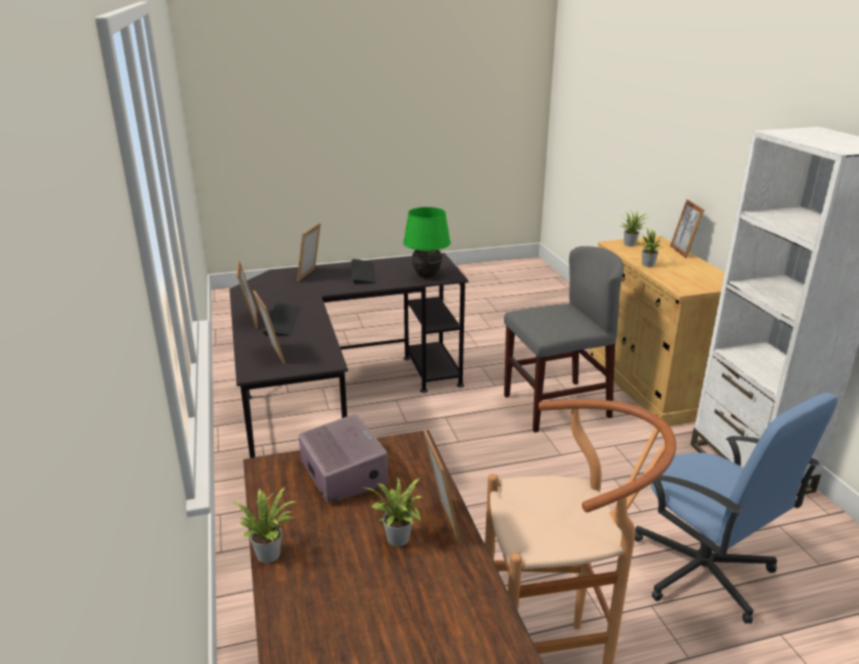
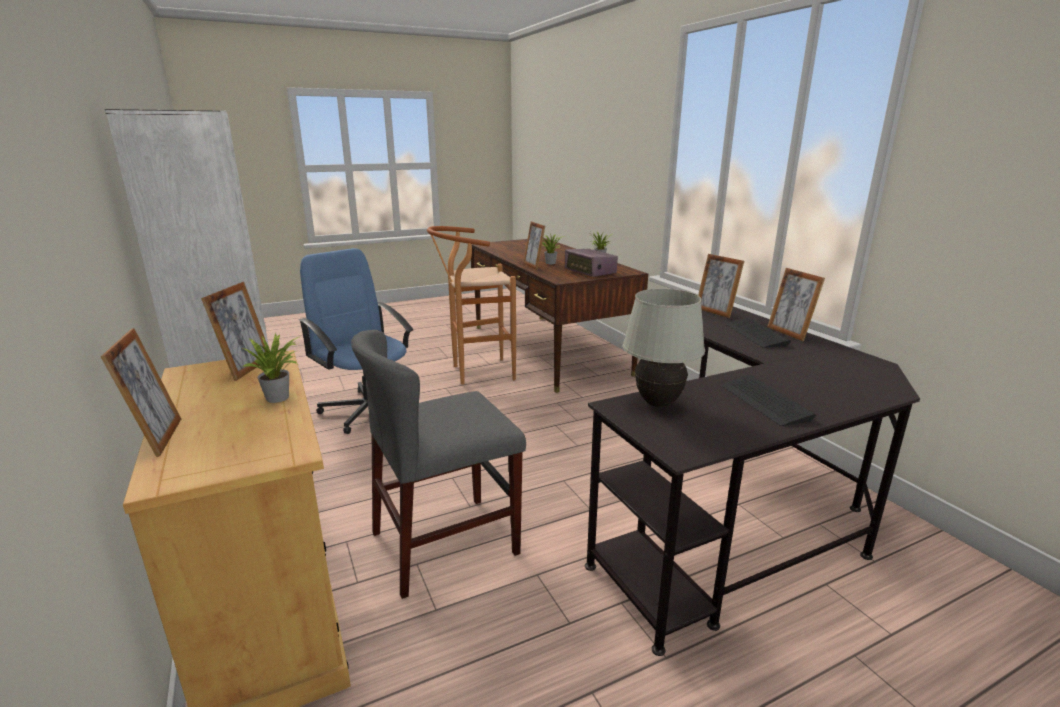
camera: 170 degrees right, 5 degrees down
(310, 275) = (836, 391): picture frame -> picture frame (246, 368)
(427, 276) = (657, 403): green table lamp -> white table lamp
(630, 244) = (250, 455): potted plant -> none

